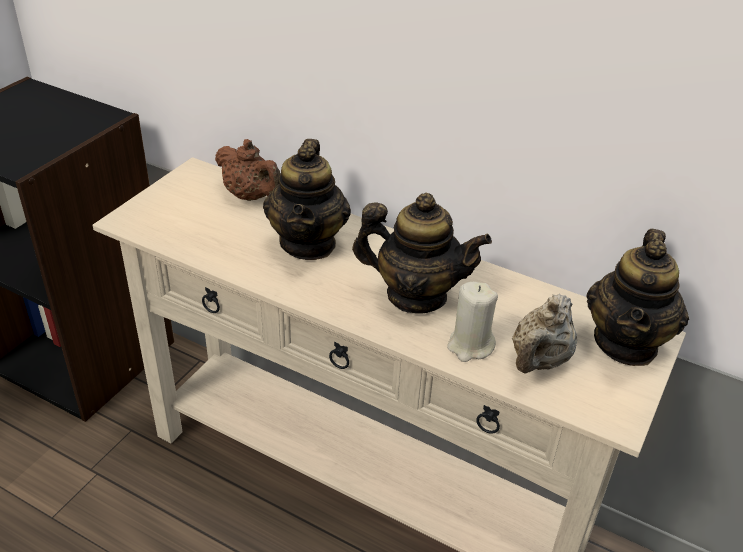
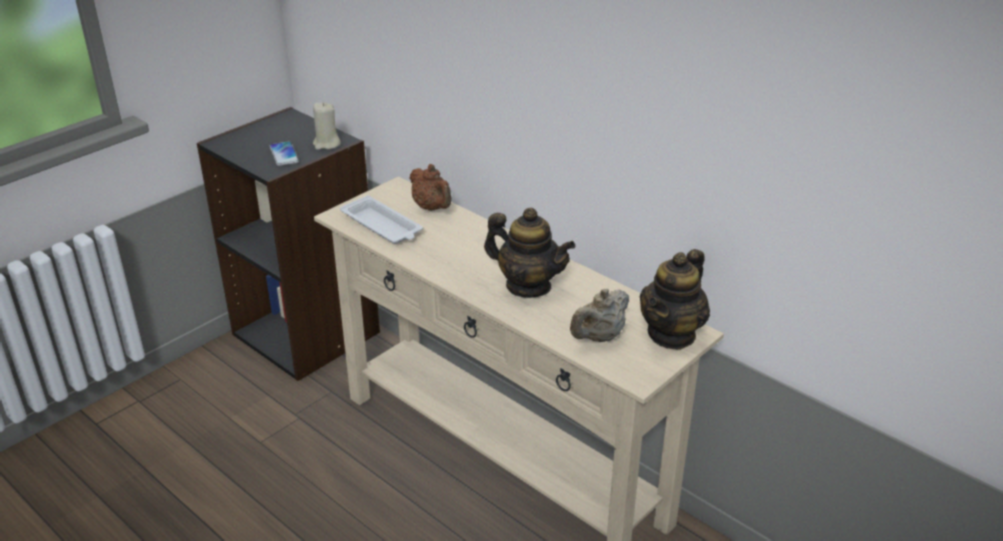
camera: 15 degrees right, 5 degrees down
(33, 141) = (284, 154): none -> phone
(192, 229) = (382, 226): none -> white tray
(308, 243) = (463, 244): teapot -> none
(470, 346) = (553, 322): beige candle -> beige candle (326, 144)

